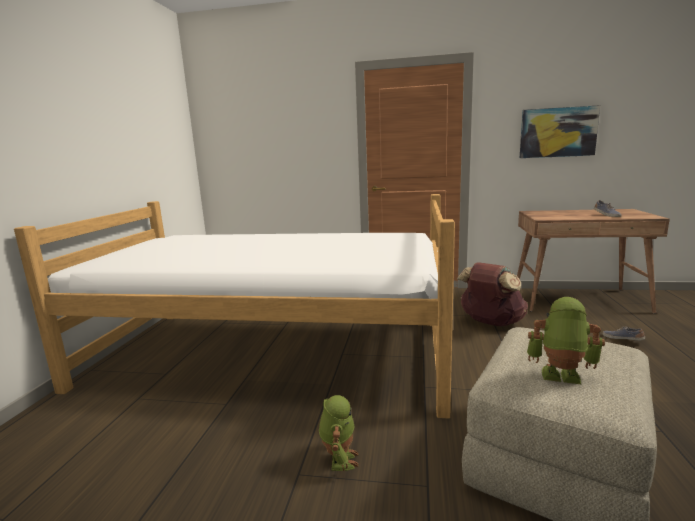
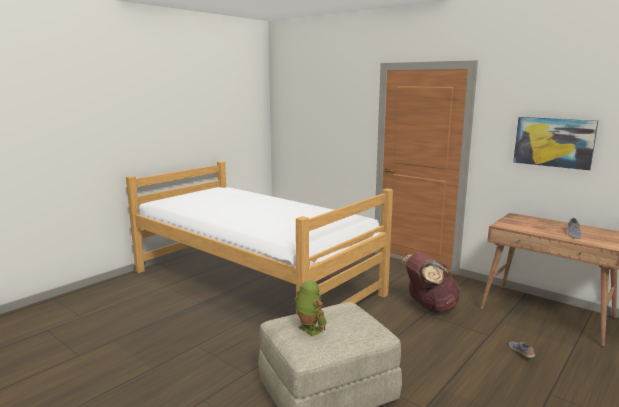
camera: 30 degrees right, 0 degrees up
(339, 459) = (221, 346): toy robot -> none

